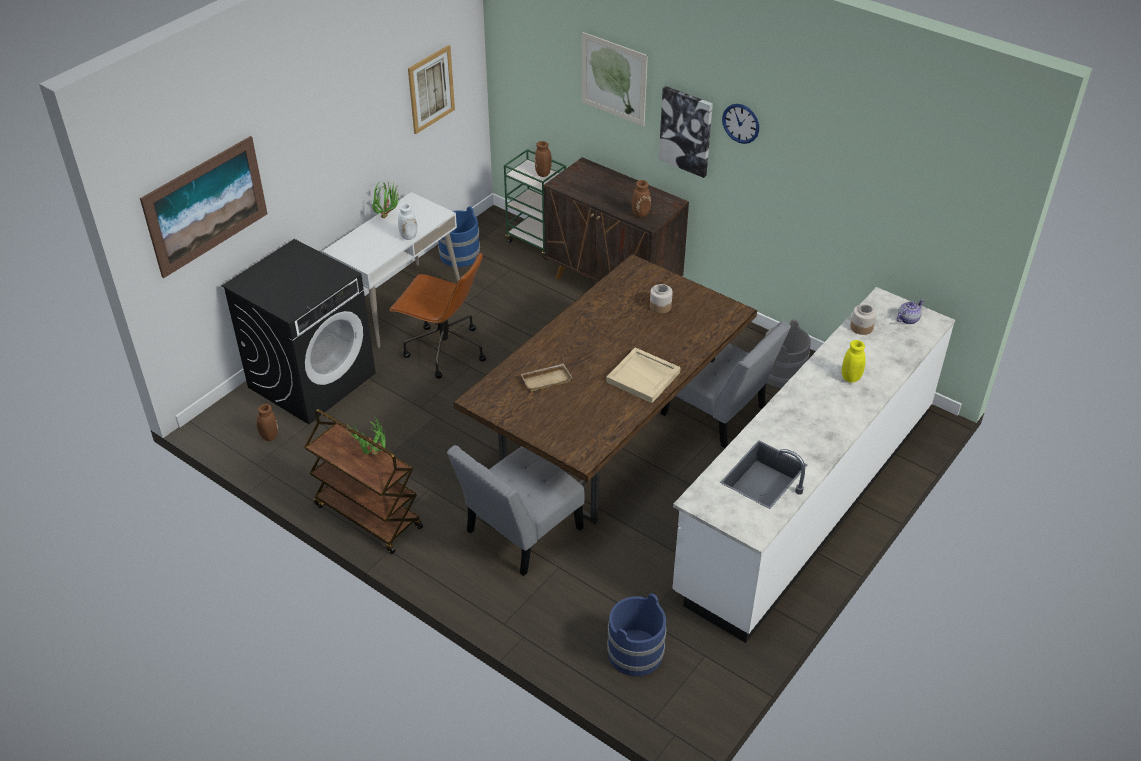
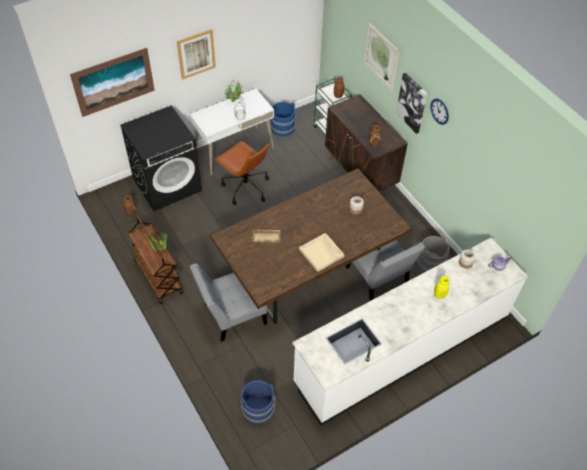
camera: 20 degrees right, 10 degrees up
(431, 89) = (279, 31): picture -> picture (196, 54)

